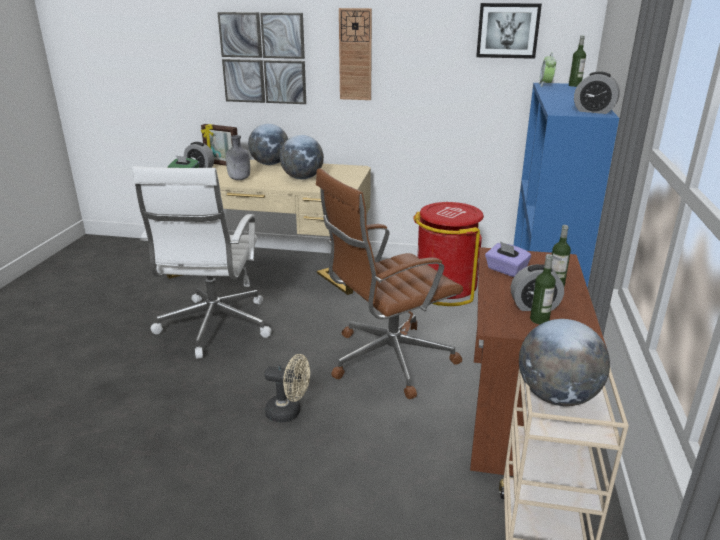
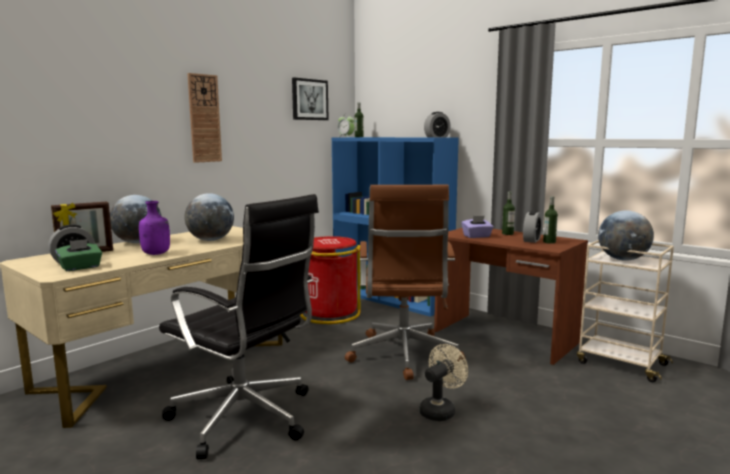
camera: 60 degrees left, 15 degrees down
(214, 327) = (245, 418): white office chair -> black office chair
(239, 179) = (156, 254): grey bottle -> purple bottle
(263, 58) = (108, 123): picture -> none

